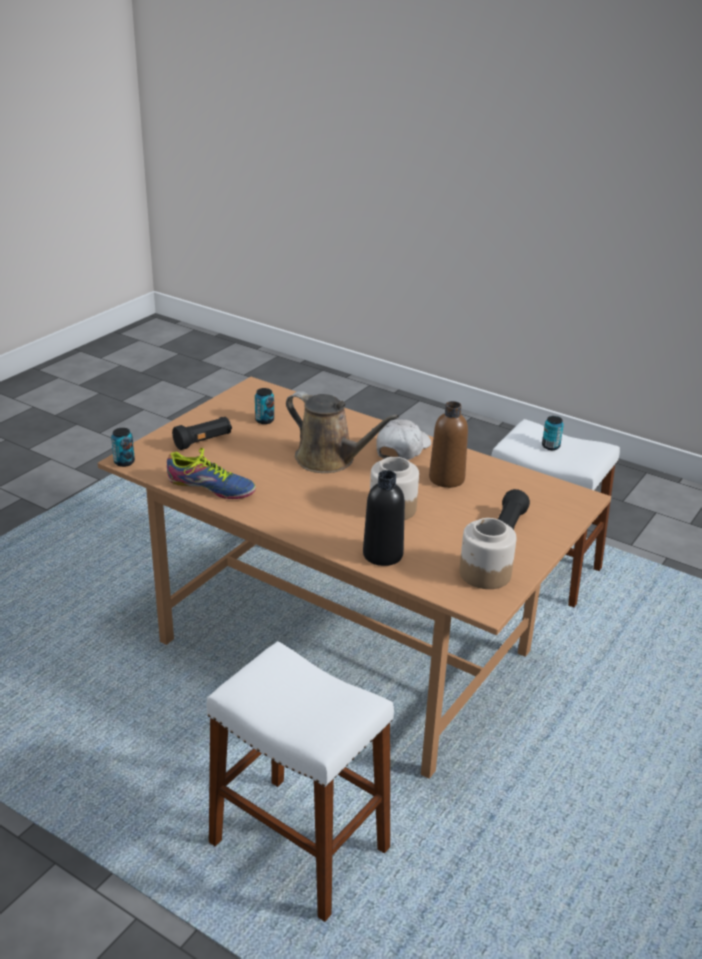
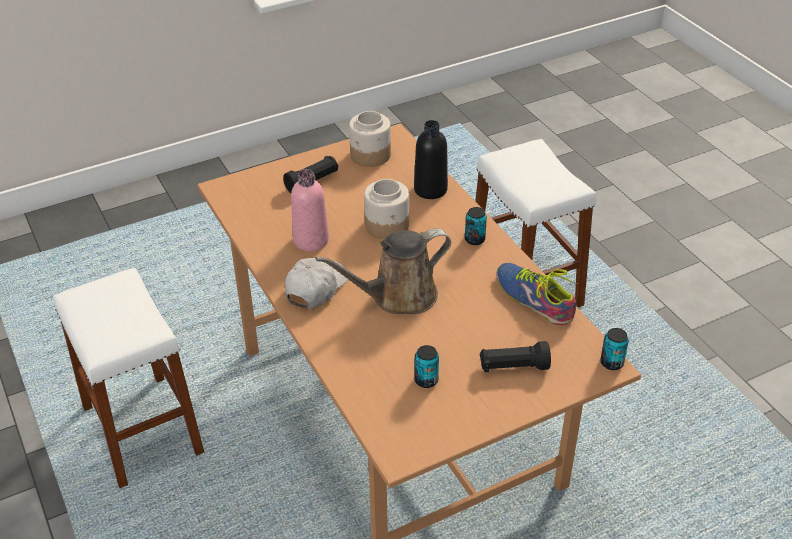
camera: 150 degrees left, 10 degrees up
(330, 460) = (398, 296): brown watering can -> brown watering can turned 90 degrees counterclockwise
(402, 449) = (315, 288): white cap -> white cap turned 150 degrees clockwise
(446, 479) = (311, 240): brown bottle -> pink bottle
(550, 446) = (120, 314): can -> can (474, 239)

